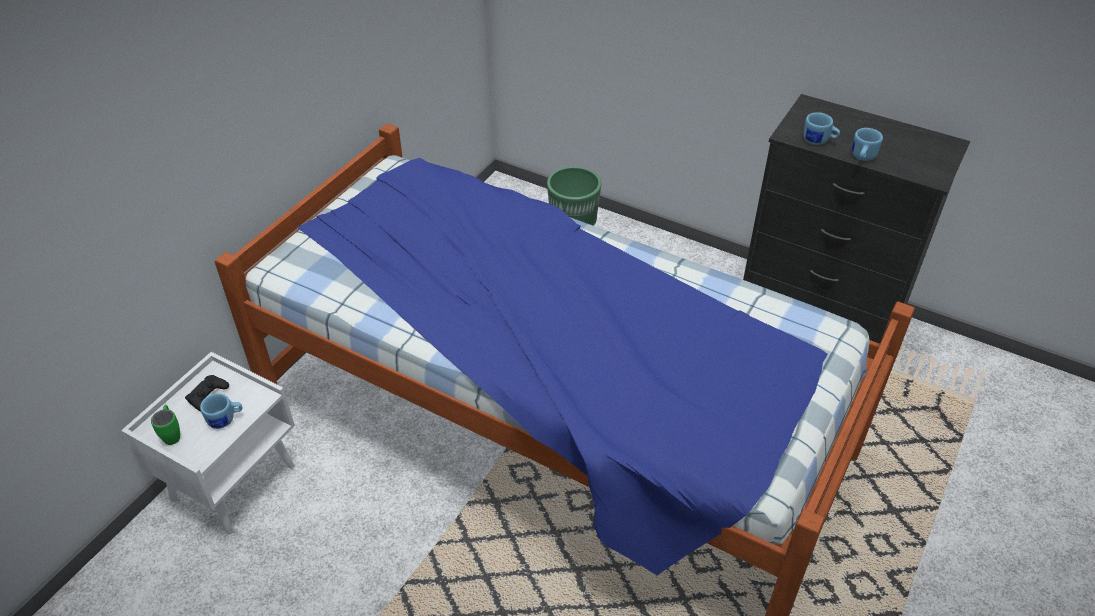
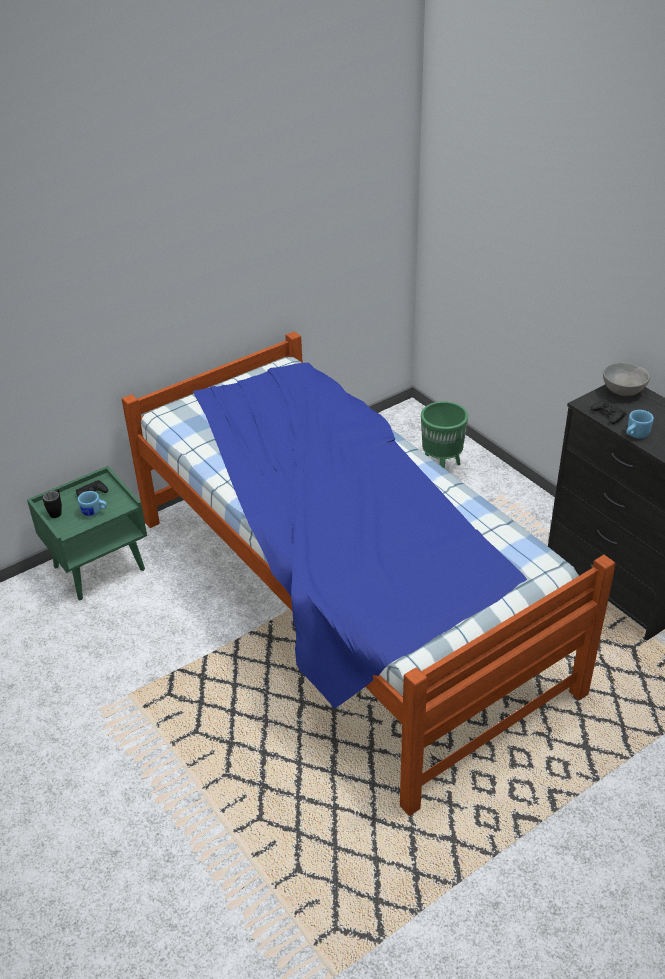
camera: 25 degrees right, 5 degrees down
(172, 434) = (57, 511): green mug -> black mug
(233, 481) = (99, 567): white nightstand -> green nightstand
(813, 111) = (622, 391): none -> grey bowl
(819, 141) = (608, 414): blue mug -> black game controller

